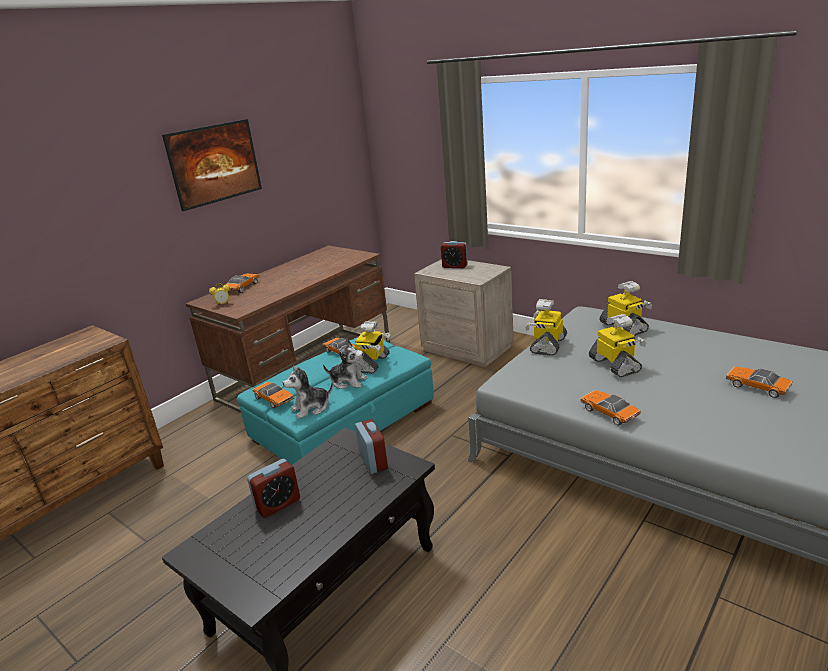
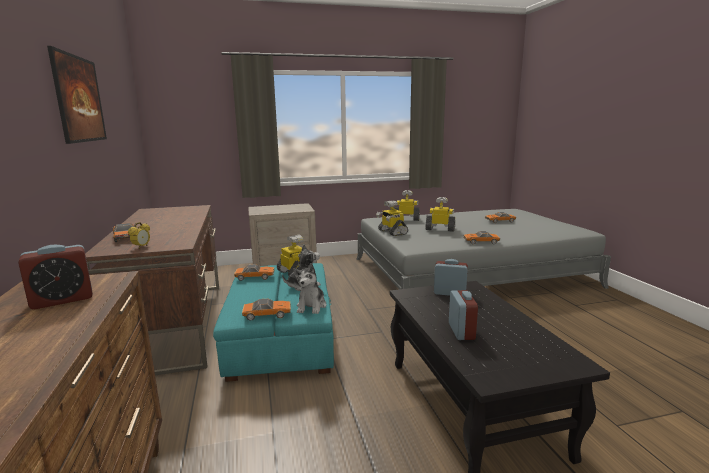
camera: 55 degrees left, 10 degrees down
(455, 266) = (270, 208): alarm clock -> alarm clock (62, 300)

